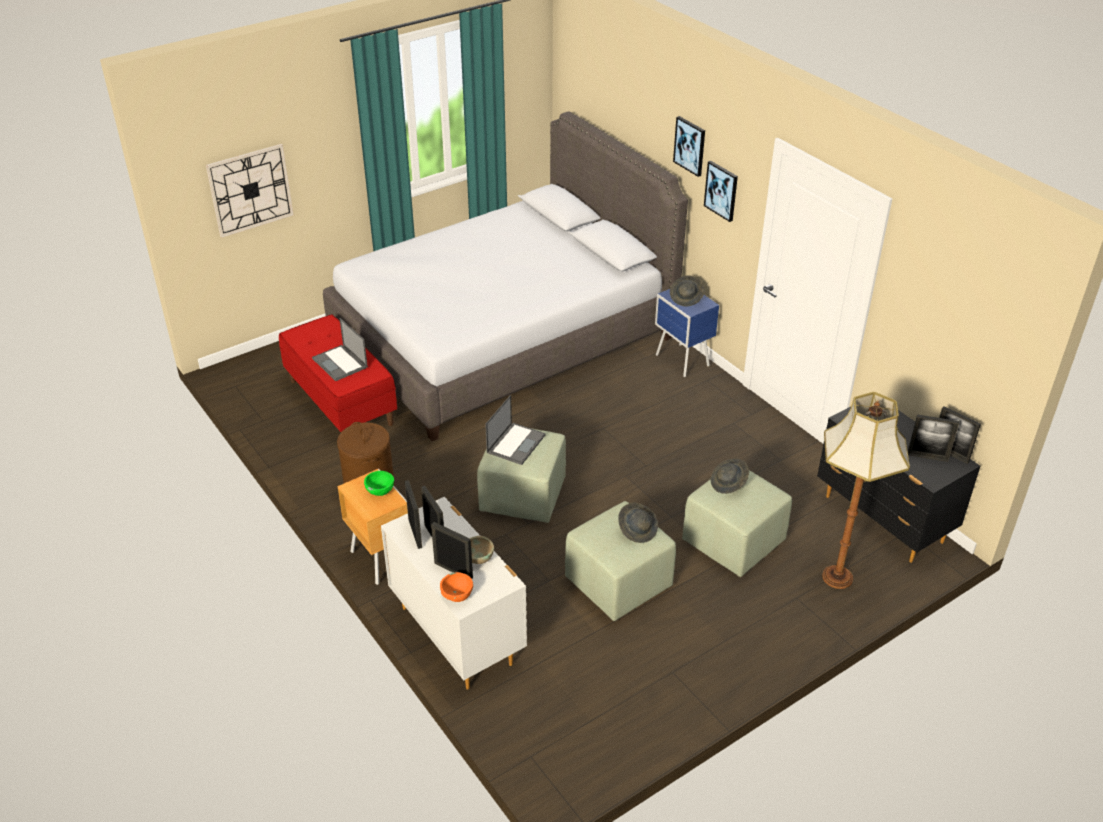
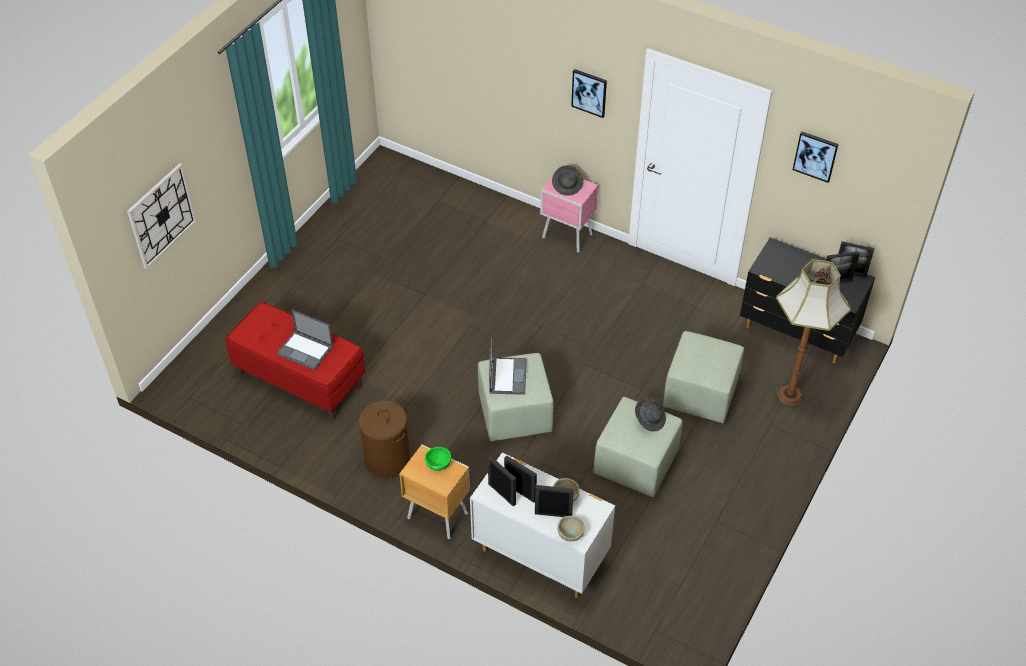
camera: 25 degrees left, 10 degrees up
(457, 596) = (570, 534): orange bowl -> beige bowl
(502, 337) = (400, 263): grey bed -> none
(682, 361) = (567, 237): blue nightstand -> pink nightstand
(690, 146) = (549, 57): picture -> picture (815, 156)
(728, 483) = (693, 352): grey hat -> none

